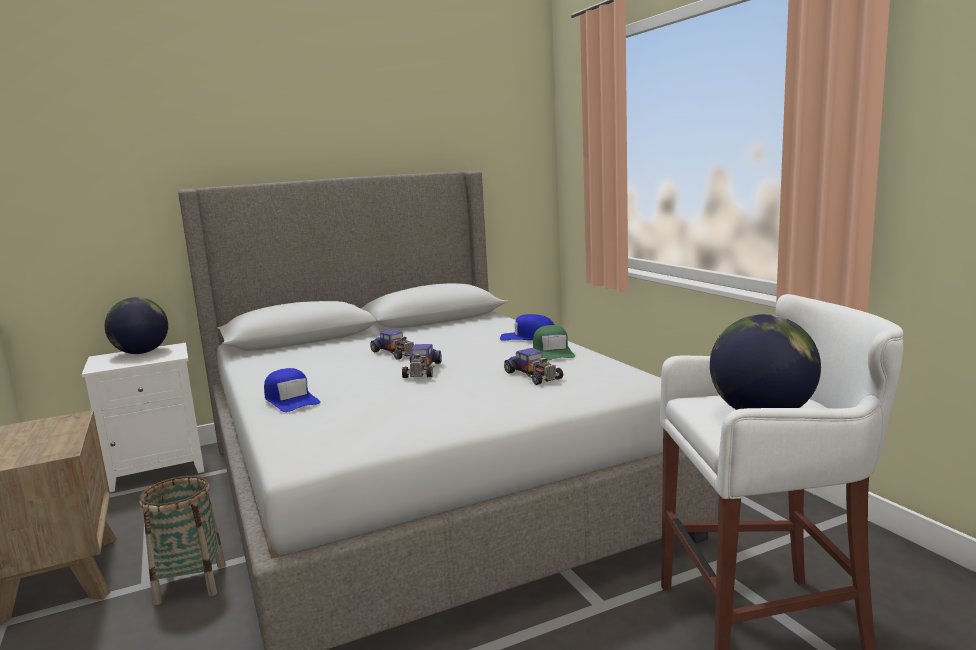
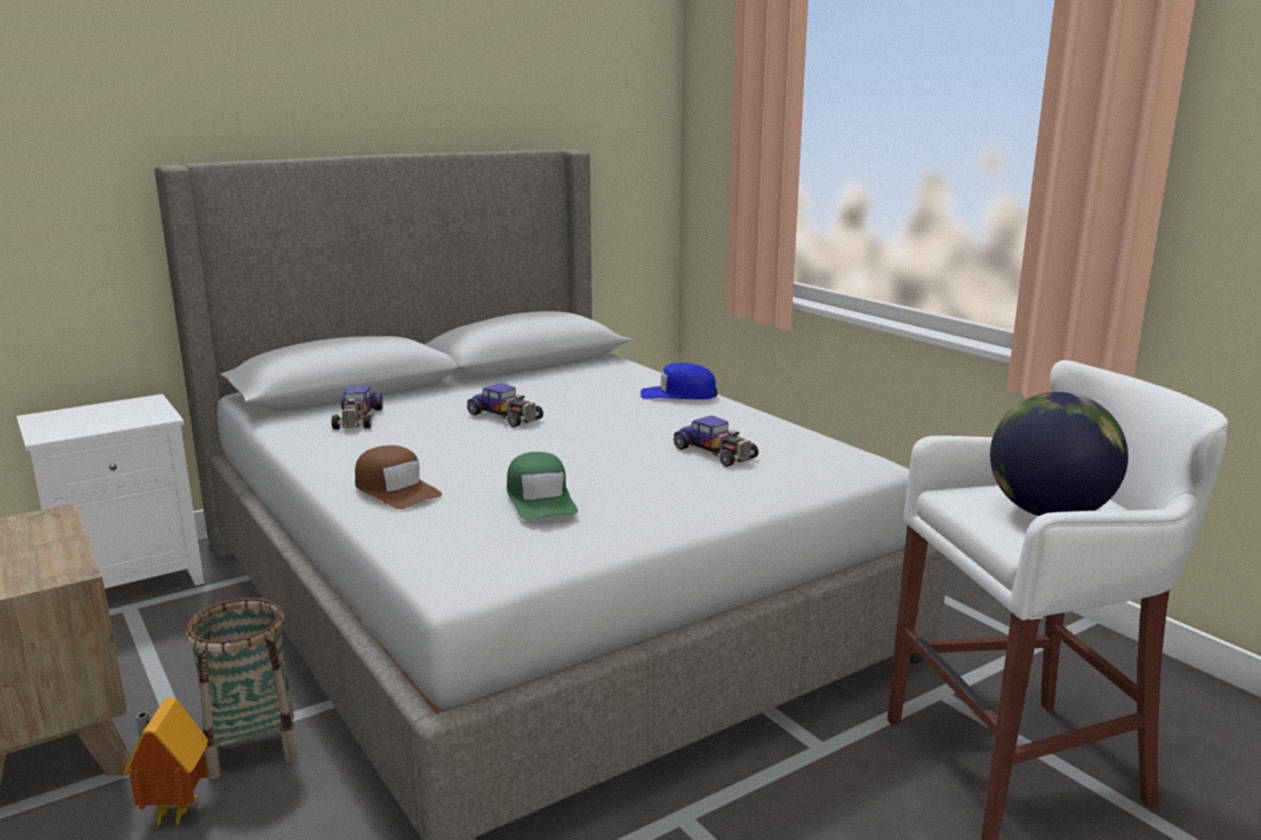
camera: 10 degrees left, 5 degrees up
(120, 627) = (172, 812): none -> toy house
(141, 352) = (101, 410): globe -> none
(291, 400) = (396, 490): blue cap -> brown cap
(422, 370) = (559, 443): toy car -> toy car (357, 418)
(553, 352) = (723, 417): green cap -> green cap (540, 499)

